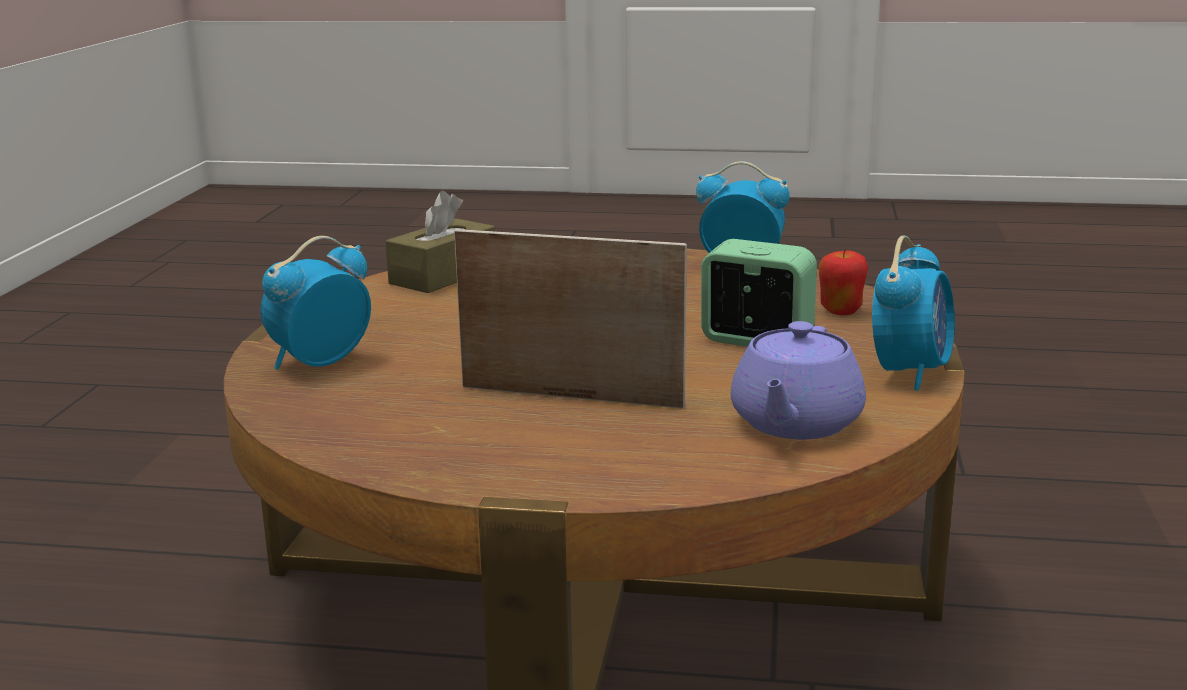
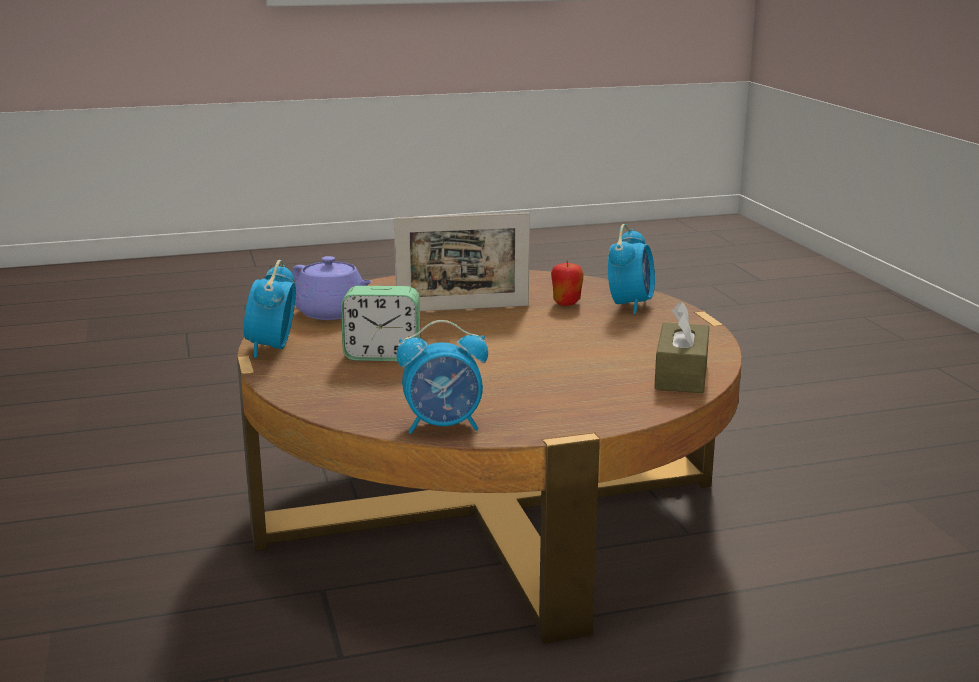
camera: 155 degrees right, 0 degrees up
(795, 423) = (332, 313): purple teapot -> purple teapot turned 135 degrees clockwise
(841, 311) = (332, 389): apple -> apple (566, 303)

